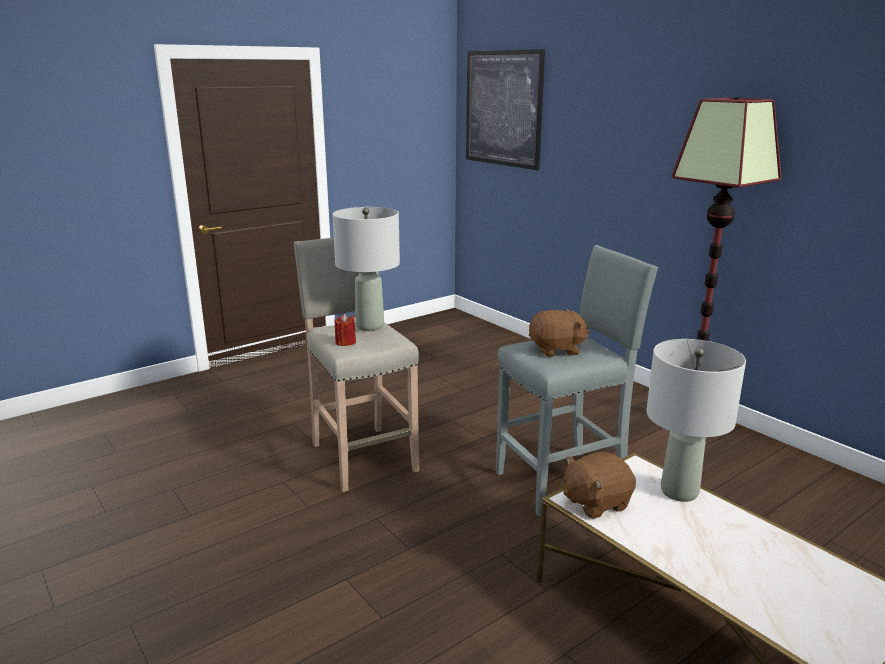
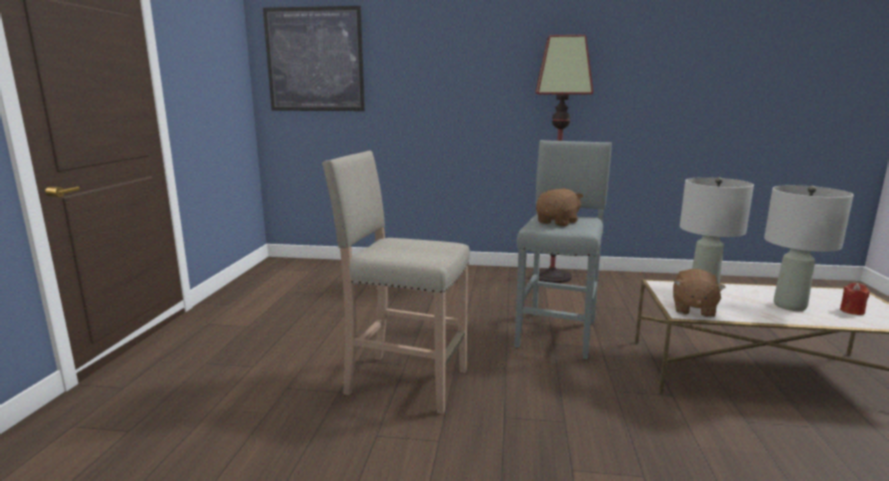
camera: 45 degrees left, 5 degrees down
(345, 342) = (418, 256): red candle -> red candle (852, 311)
(369, 326) = (400, 242): grey table lamp -> grey table lamp (789, 306)

